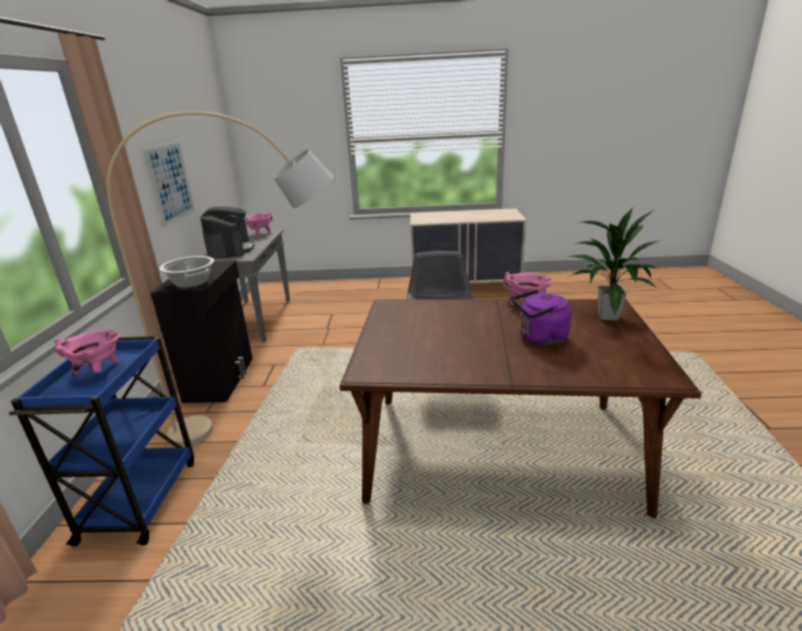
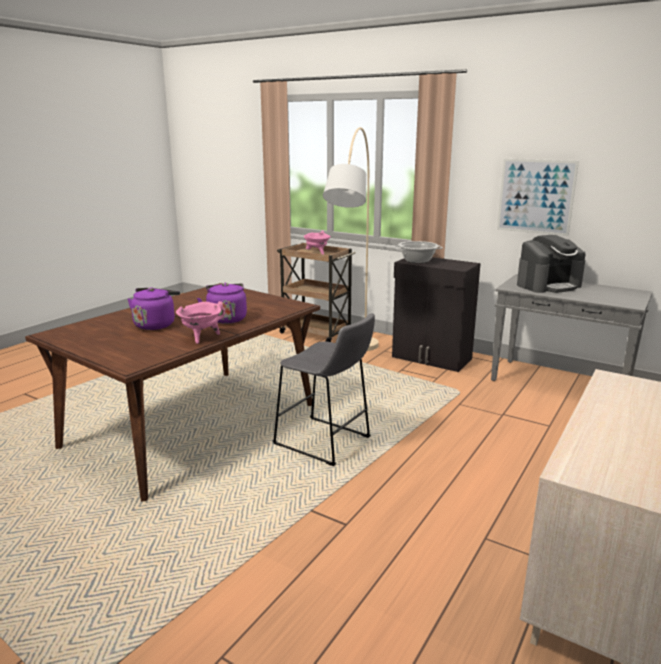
camera: 120 degrees right, 5 degrees down
(141, 498) = (316, 333): blue cart -> brown cart
(230, 250) = (548, 285): coffee machine -> coffee machine turned 45 degrees counterclockwise
(260, 234) = (618, 299): pink cooking pot -> none
(471, 316) = (226, 319): none -> purple kettle
(606, 316) = (125, 353): potted plant -> none

